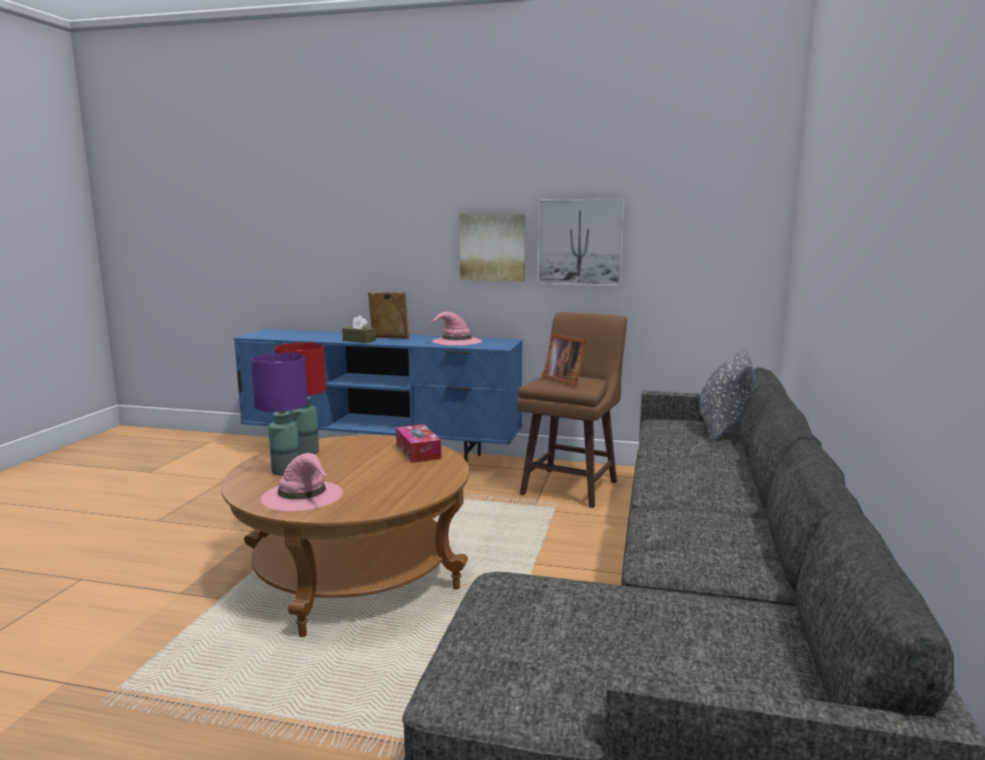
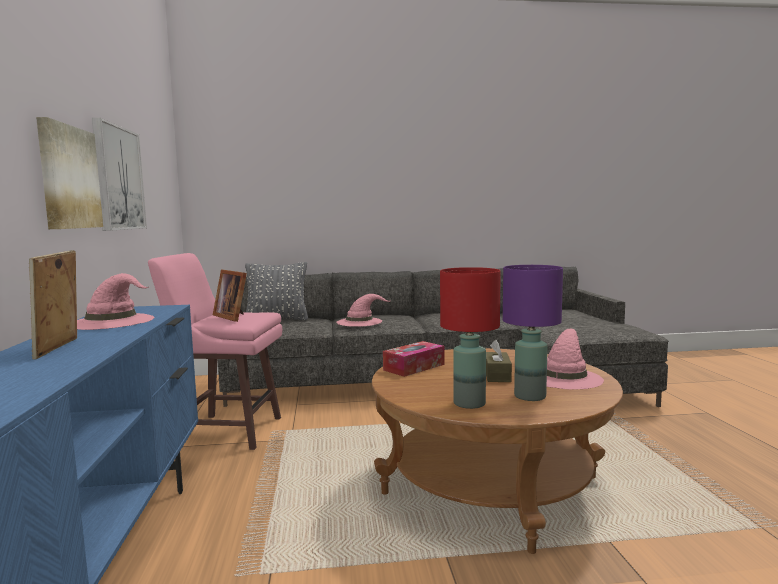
camera: 110 degrees left, 5 degrees down
(359, 340) = (76, 360): brown tissue box -> brown tissue box (497, 375)
(564, 380) = (233, 317): picture frame -> picture frame turned 105 degrees clockwise
(571, 487) = (227, 431): brown stool -> pink stool
(683, 463) = (360, 322): none -> pink hat

